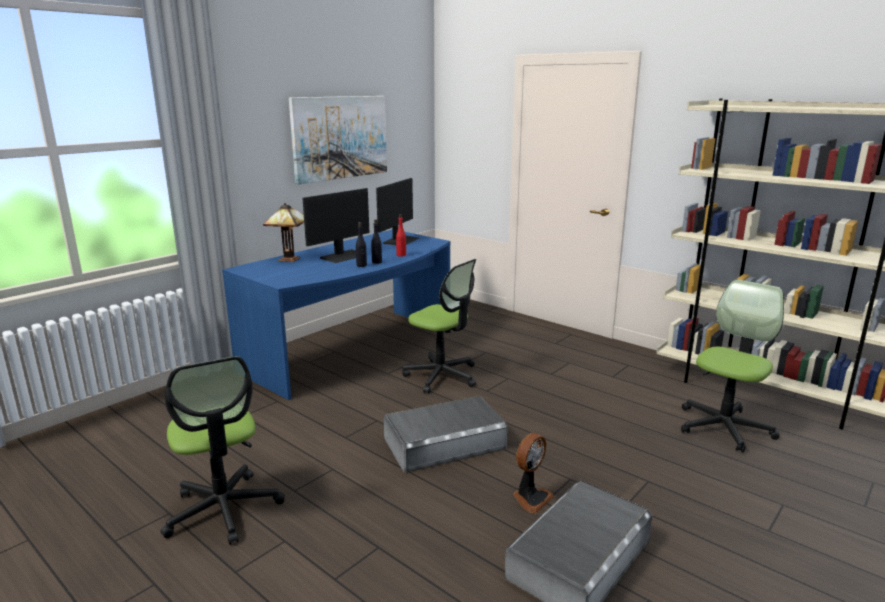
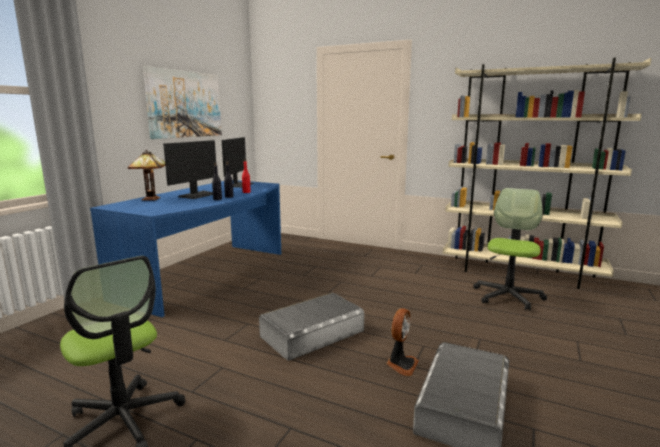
camera: 15 degrees left, 5 degrees down
(442, 376) = (289, 285): office chair -> none

